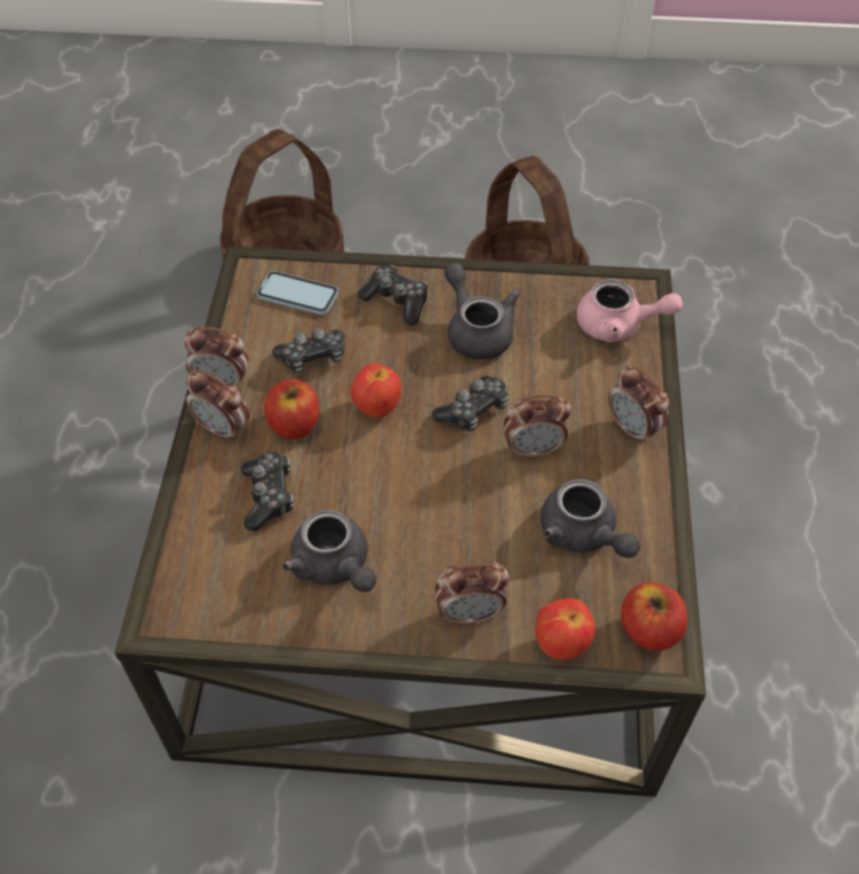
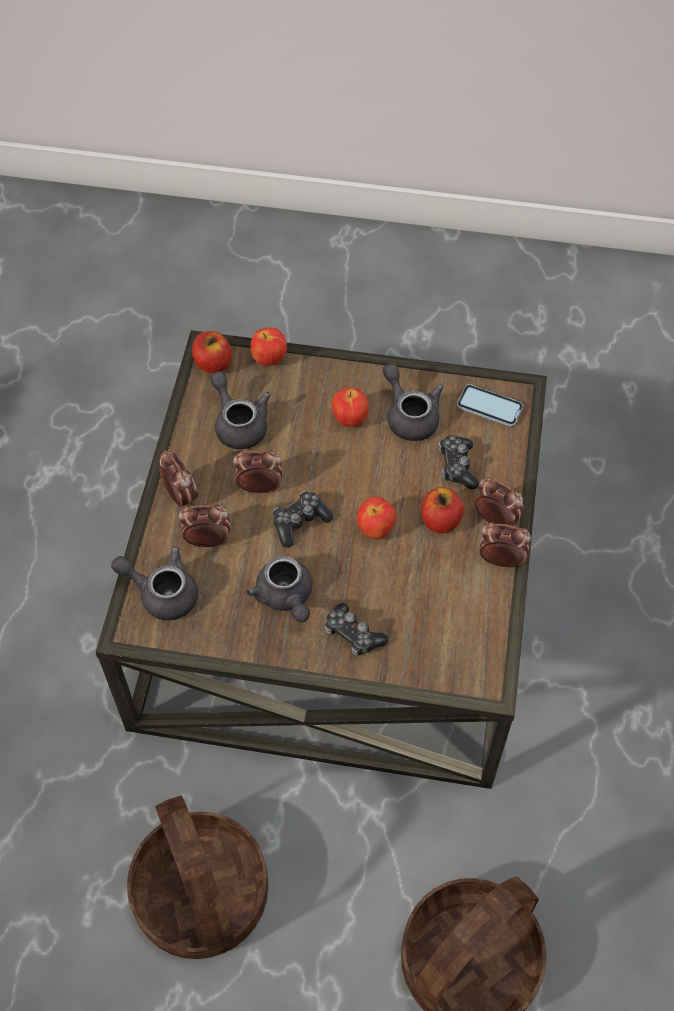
camera: 175 degrees left, 5 degrees up
(297, 295) = (442, 649): phone -> phone (489, 407)
(313, 357) = (427, 581): game controller -> none
(423, 553) = (349, 420): none -> apple
(470, 613) = (323, 382): alarm clock -> alarm clock (208, 541)
(618, 326) = (162, 593): pink teapot -> grey teapot

